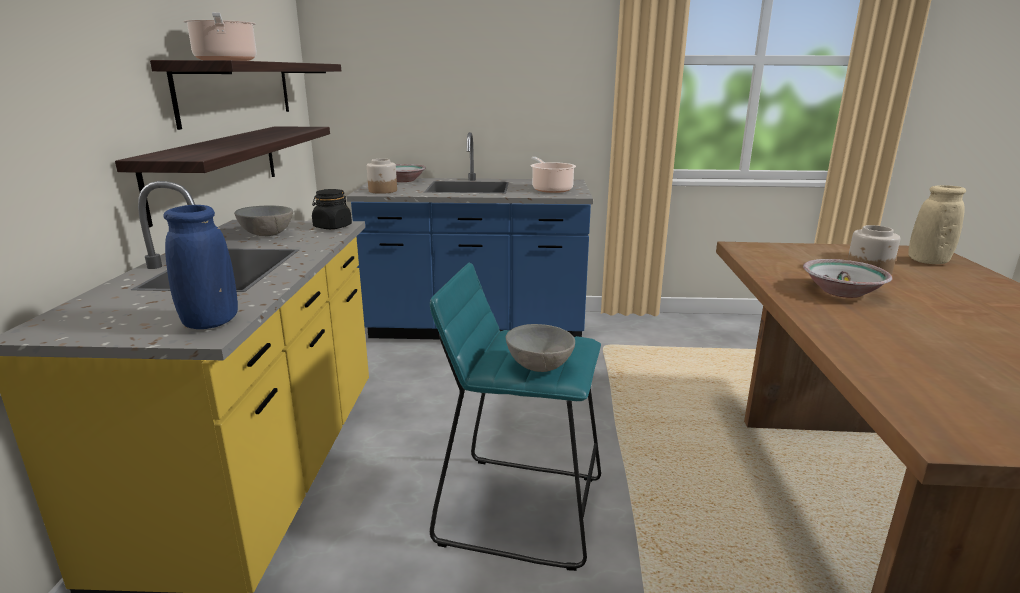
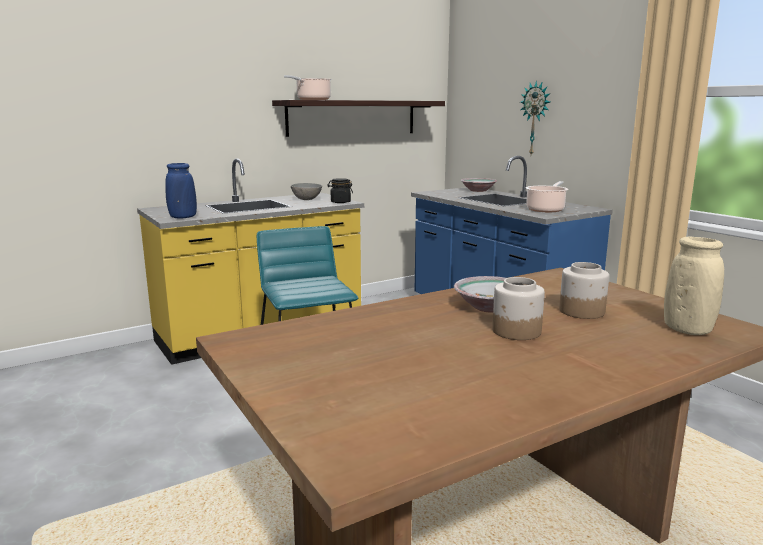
camera: 55 degrees right, 5 degrees down
(217, 168) = (318, 161): shelf -> none
(383, 191) = (439, 193): jar -> jar (516, 331)
(469, 87) = (535, 119): none -> wall clock
(540, 366) = (292, 289): grey bowl -> none

